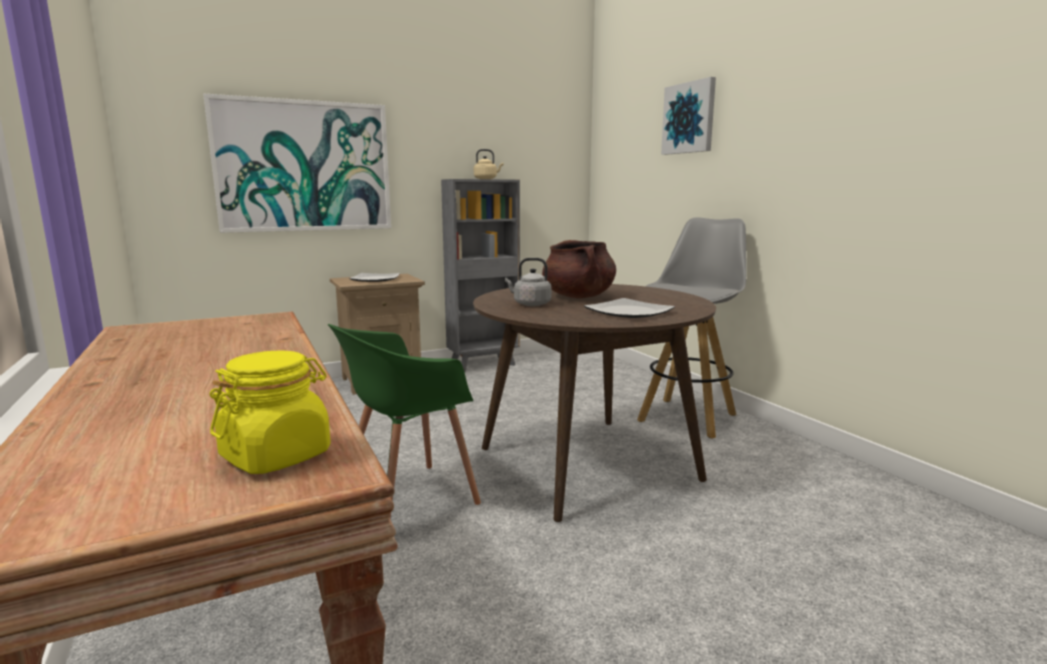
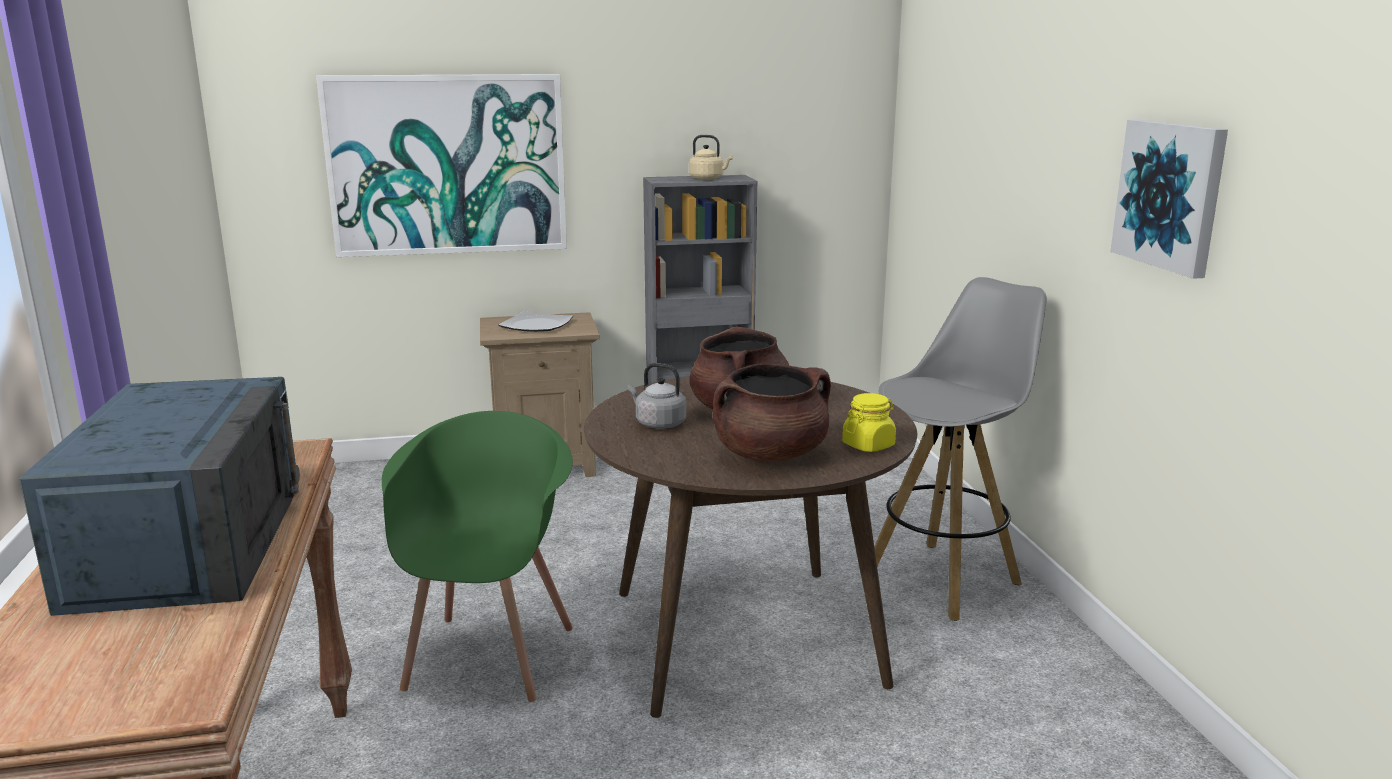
camera: 15 degrees right, 5 degrees up
(213, 368) = (189, 541): none -> blue microwave
(277, 456) = (164, 676): yellow jar -> yellow jar (868, 445)
(406, 500) = (490, 657): green chair -> green chair turned 120 degrees clockwise
(628, 312) = (770, 454): plate -> brown cooking pot
(689, 118) = (1002, 108): picture -> picture (1170, 195)

